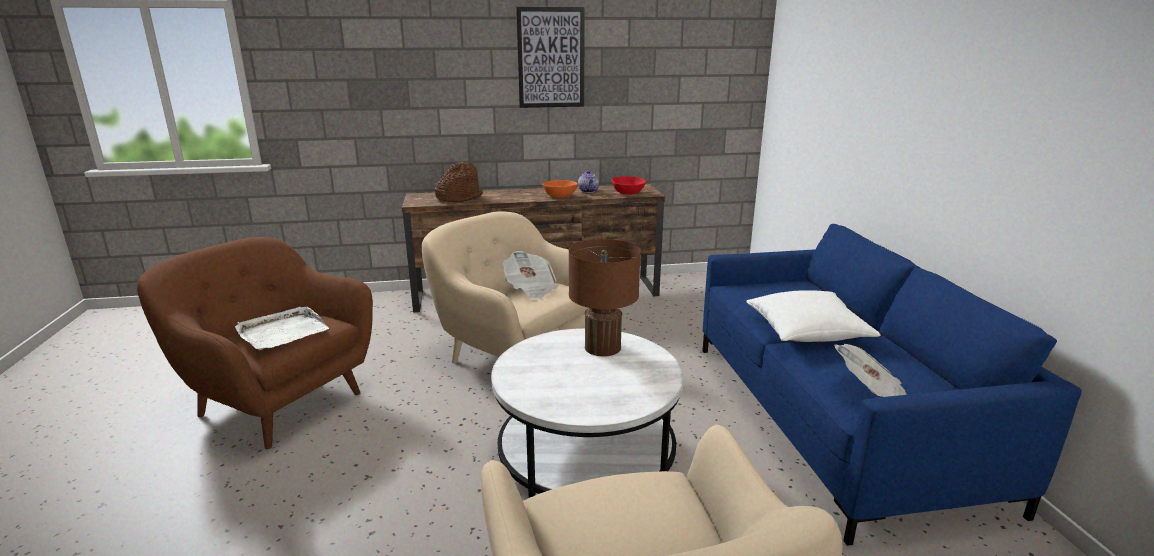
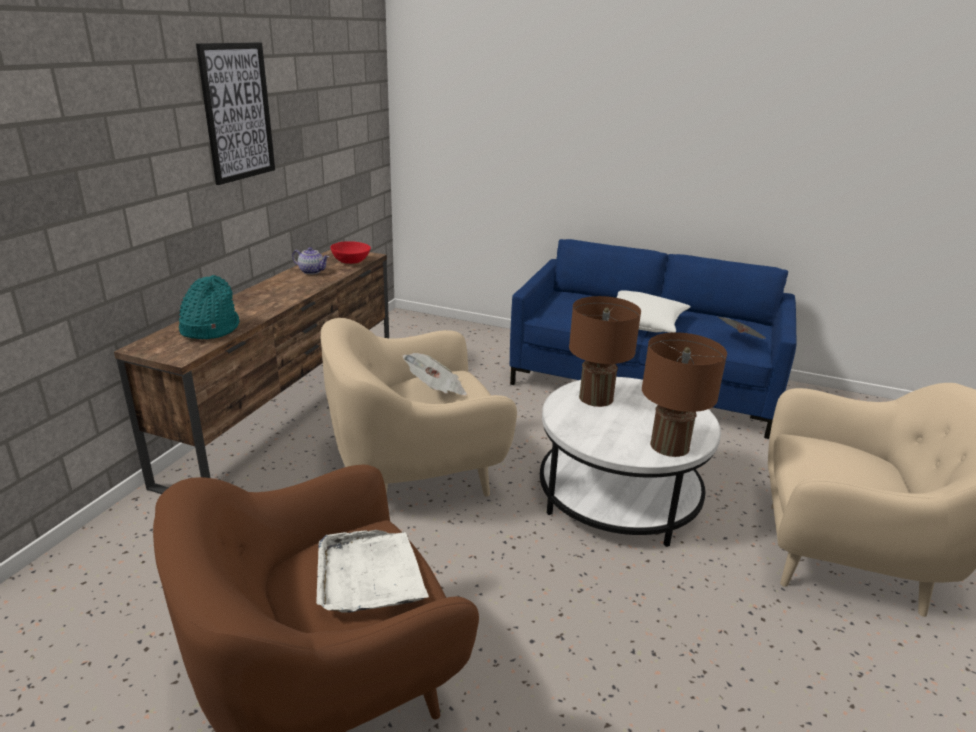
camera: 60 degrees left, 5 degrees up
(459, 198) = (209, 328): brown hat -> turquoise hat
(551, 399) = (669, 446): none -> brown table lamp
(559, 196) = (306, 286): orange bowl -> none

